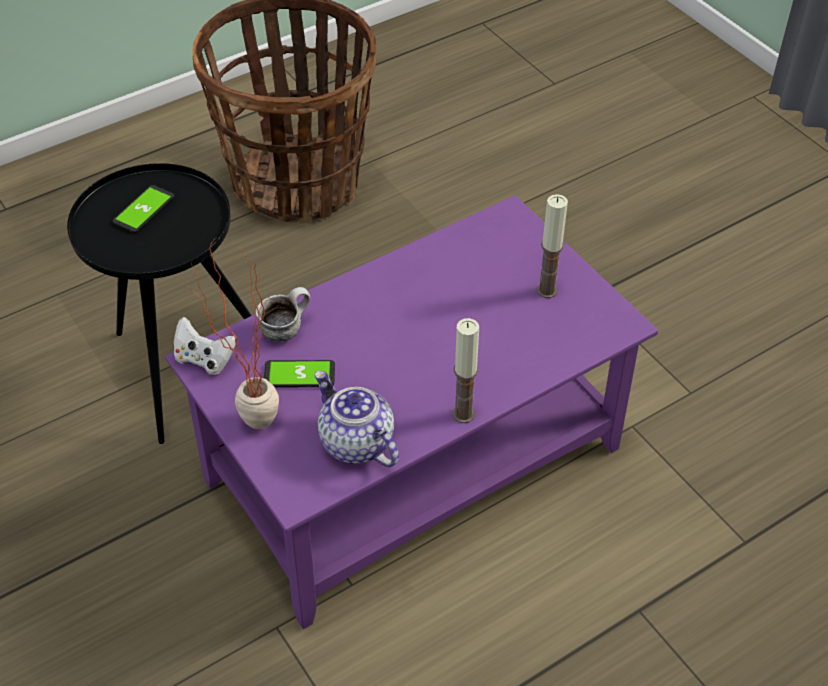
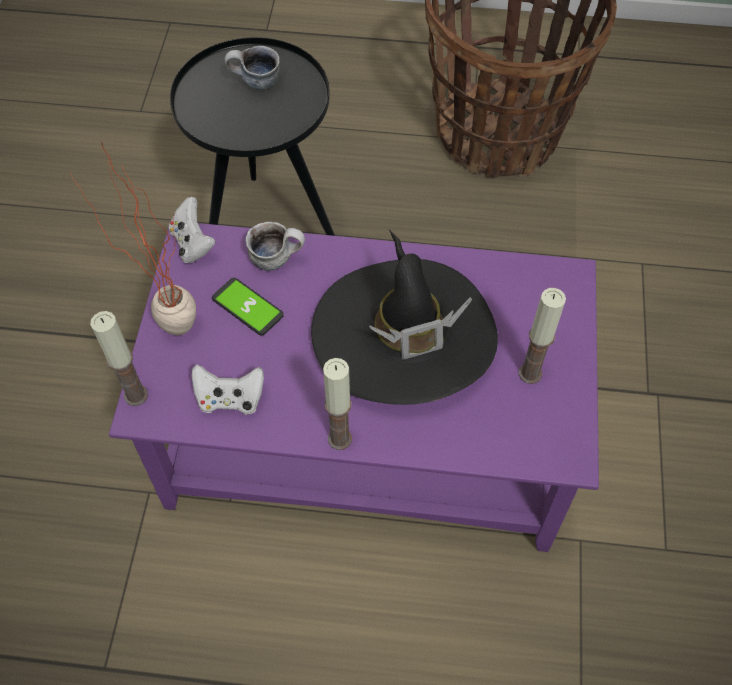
camera: 40 degrees right, 10 degrees up
(144, 210) = (255, 84): phone -> mug
(278, 489) = (136, 395): none -> candle
(355, 442) = (230, 399): teapot -> white game controller
(437, 321) = (404, 335): none -> black hat

